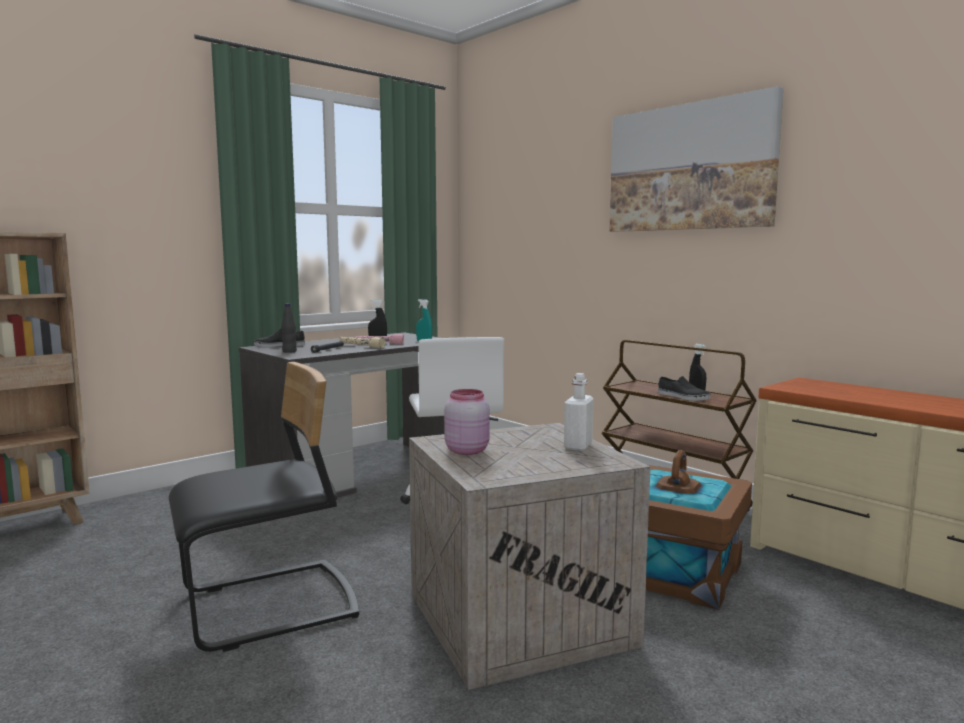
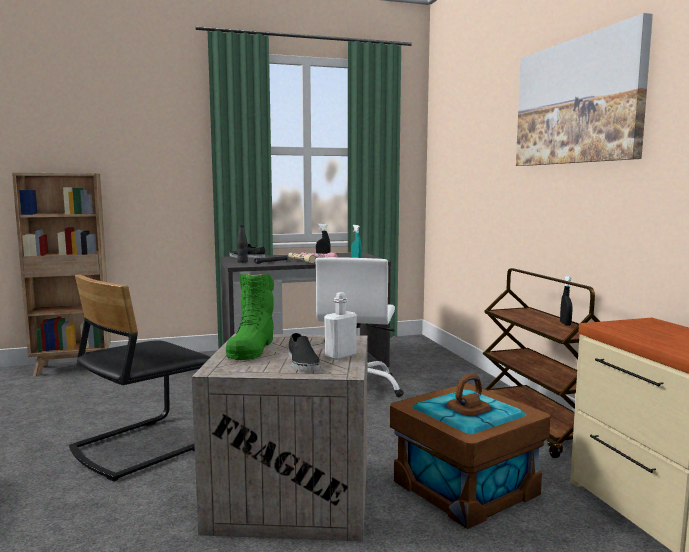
camera: 25 degrees right, 0 degrees up
(269, 607) = (143, 446): black chair -> black chair turned 135 degrees clockwise
(467, 450) = (252, 348): pink jar -> green boot
(682, 397) = (540, 326): black shoe -> black shoe (302, 362)

